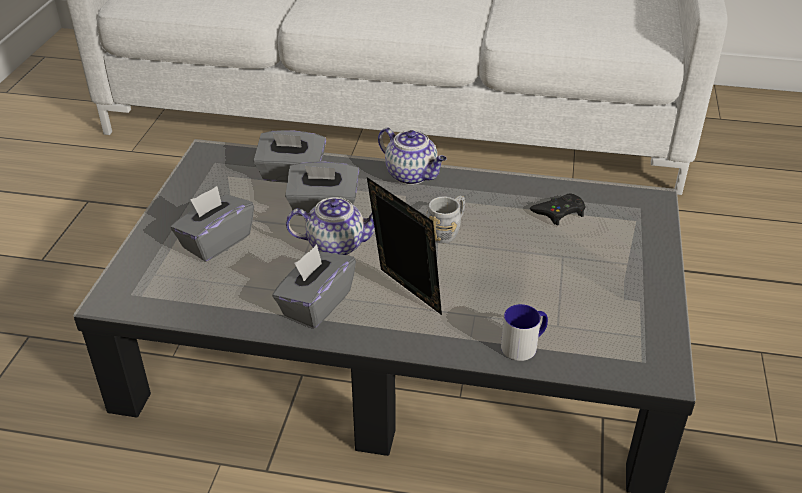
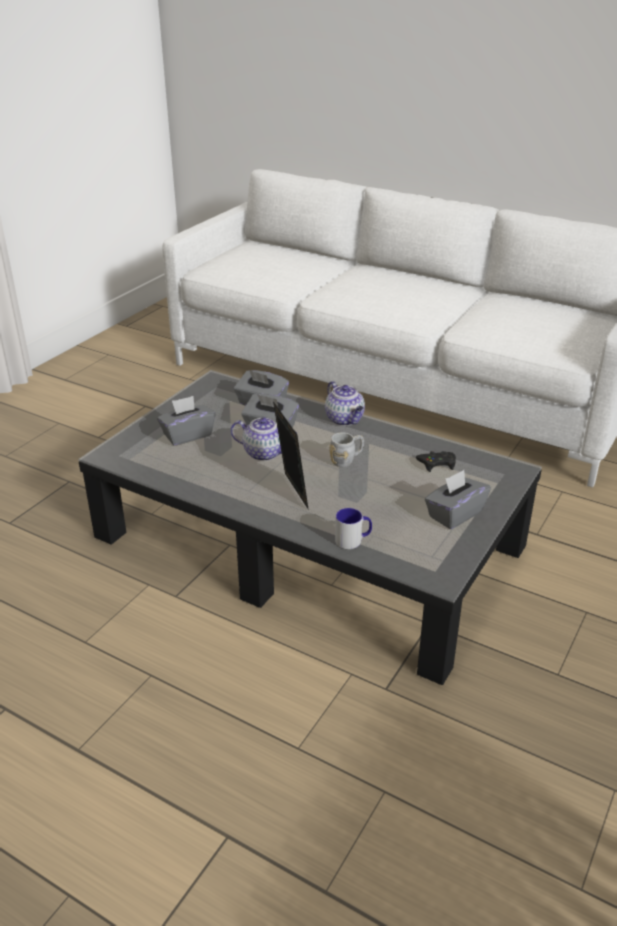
camera: 20 degrees right, 5 degrees down
(316, 304) = (229, 485): grey tissue box -> grey tissue box (454, 514)

